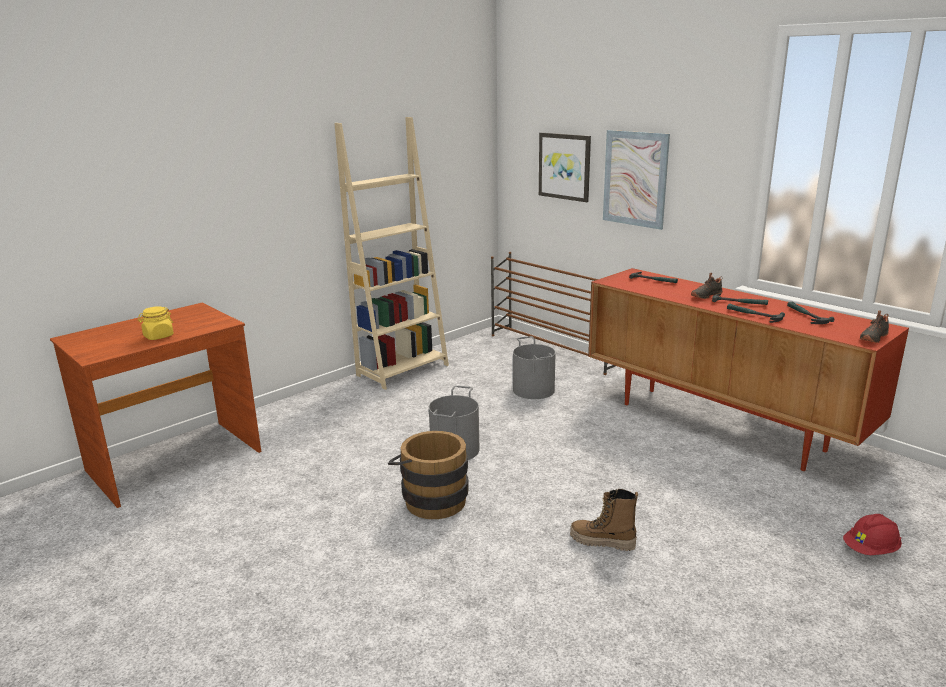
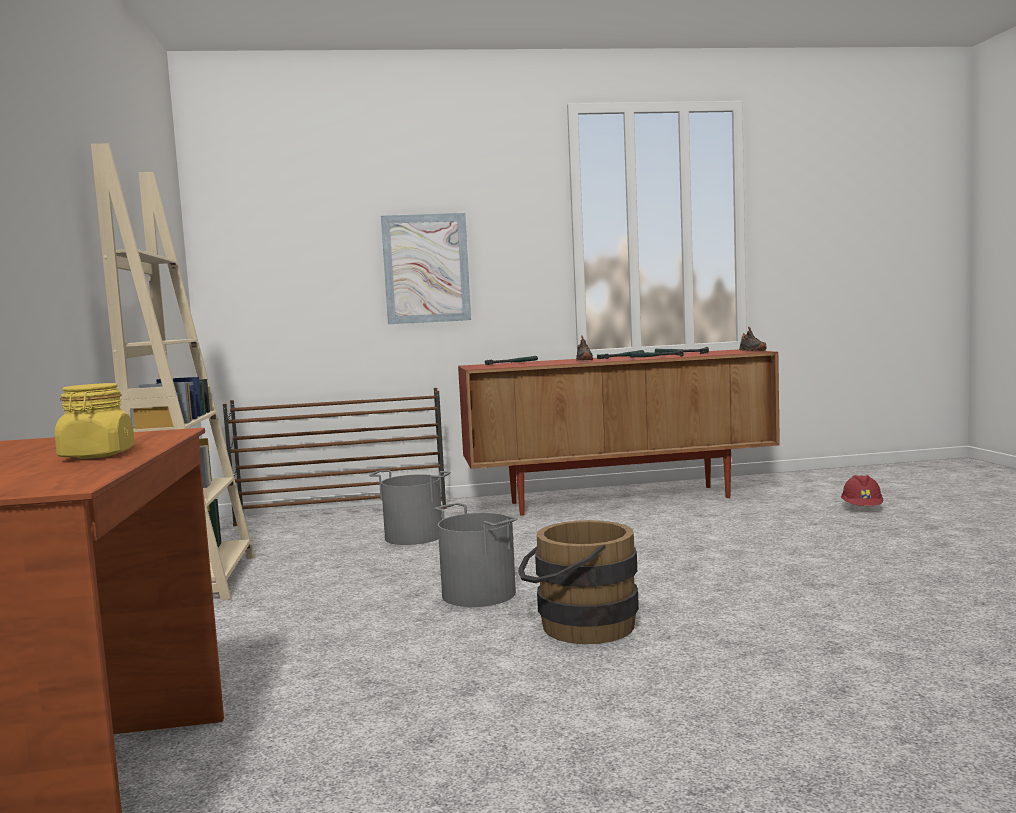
camera: 55 degrees left, 15 degrees down
(565, 166) = (317, 267): picture -> none
(602, 542) = (769, 574): boot -> none

